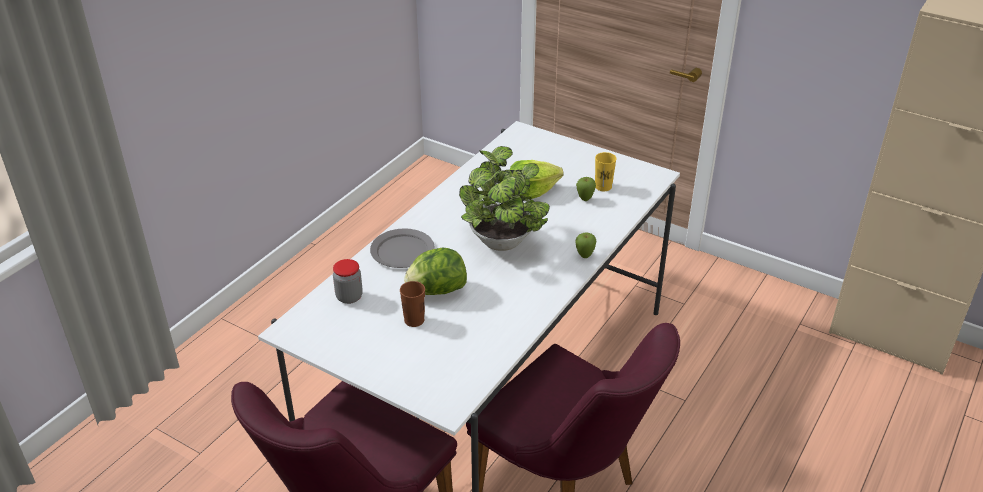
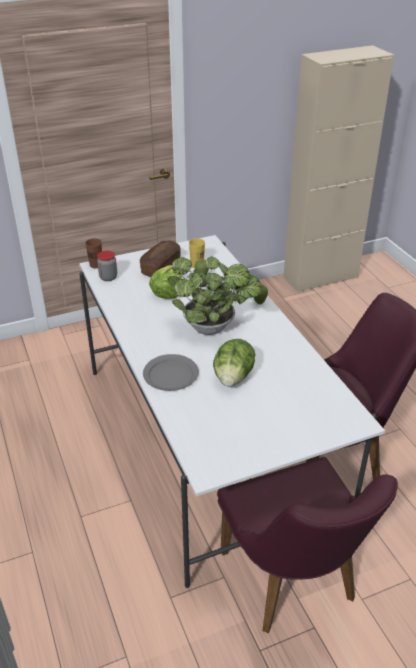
camera: 55 degrees left, 0 degrees up
(349, 297) = (197, 423): jar -> jar (108, 277)
(414, 320) = (255, 401): brown cup -> brown cup (96, 265)
(570, 167) = (161, 267): none -> bread

